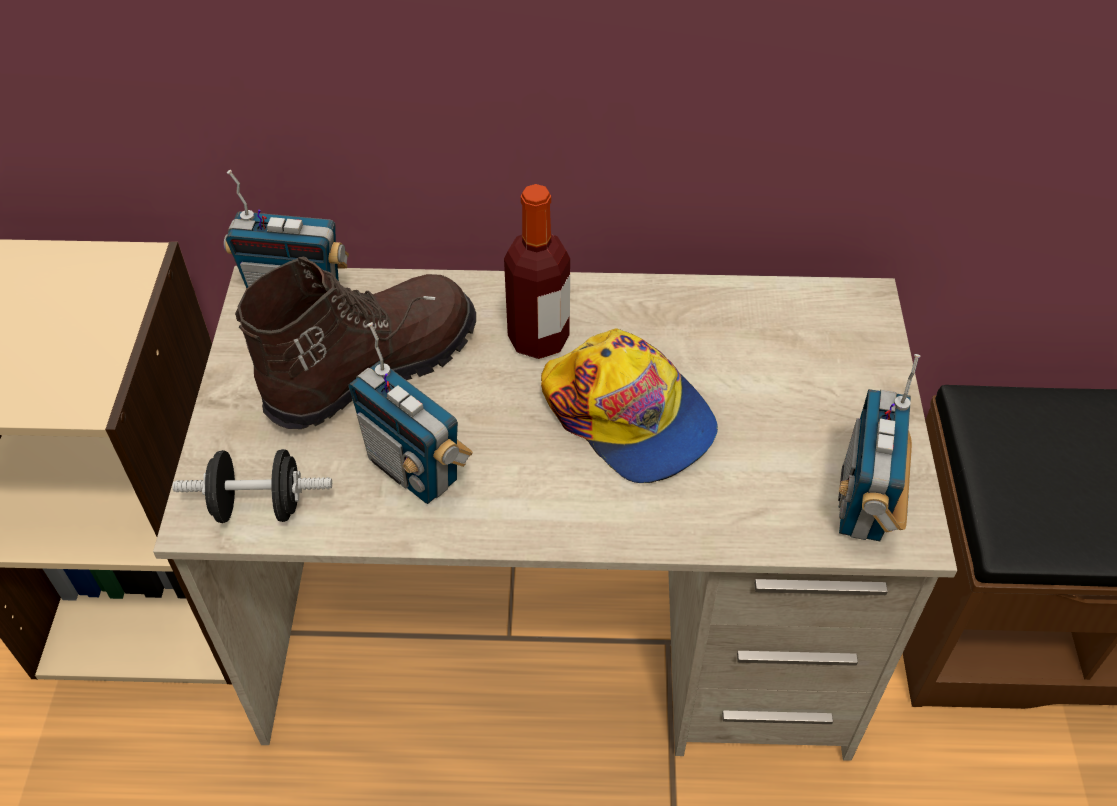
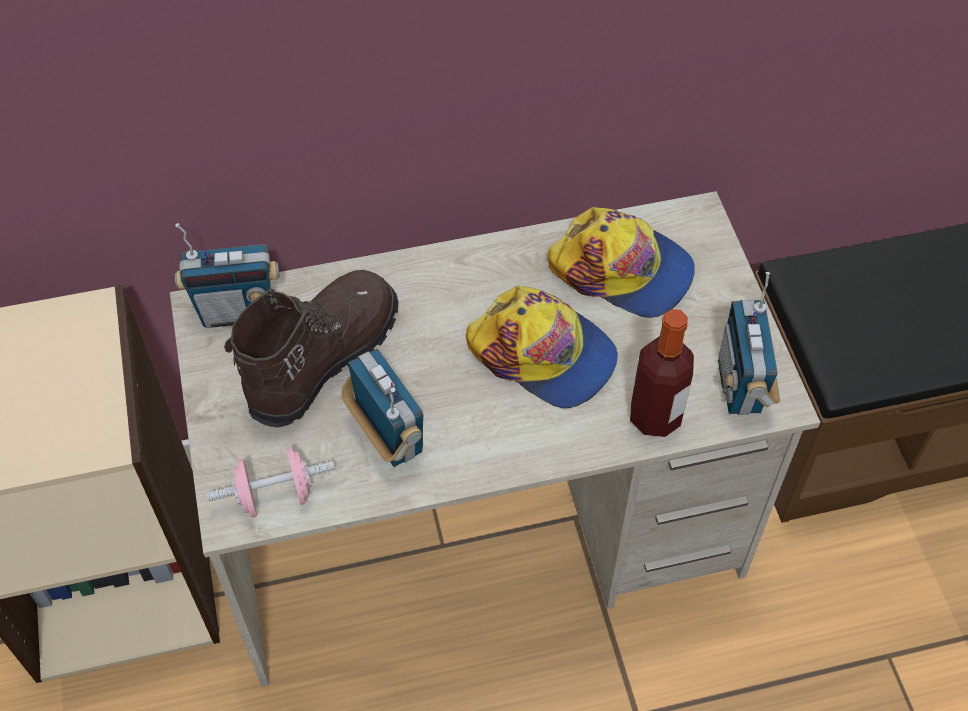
camera: 15 degrees left, 5 degrees up
(259, 506) = (275, 496): black dumbbell -> pink dumbbell
(414, 469) = (388, 436): radio -> radio turned 150 degrees counterclockwise
(538, 339) = (450, 304): bottle -> bottle (655, 417)
(754, 342) = (622, 270): none -> cap

